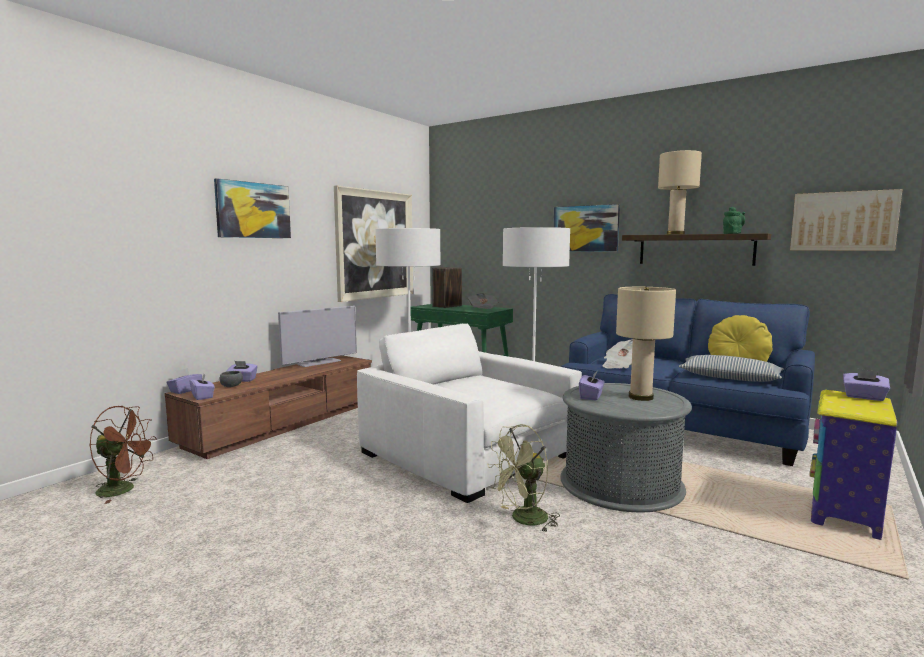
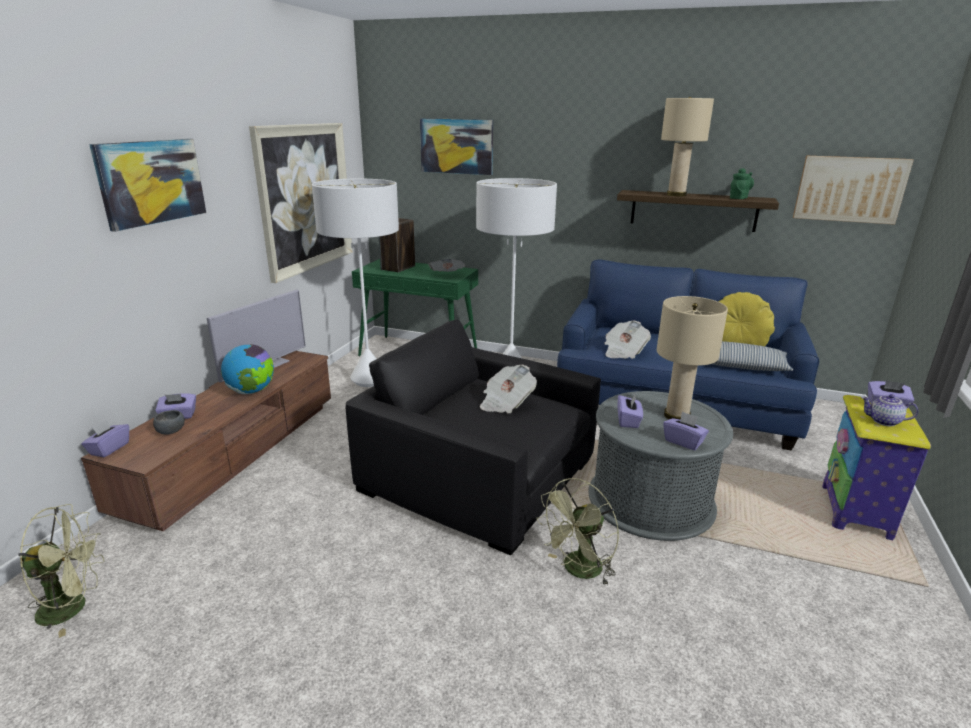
camera: 15 degrees left, 15 degrees up
(124, 490) = (73, 606): brown fan -> green fan
(203, 396) = (142, 459): purple tissue box -> purple tissue box (683, 442)
(301, 372) = (251, 391): none -> globe
(469, 453) = (479, 474): white armchair -> black armchair
(491, 384) = (506, 403): none -> newspaper
(585, 228) = (568, 178): picture -> picture (456, 146)
(852, 405) = (883, 421): none -> teapot

